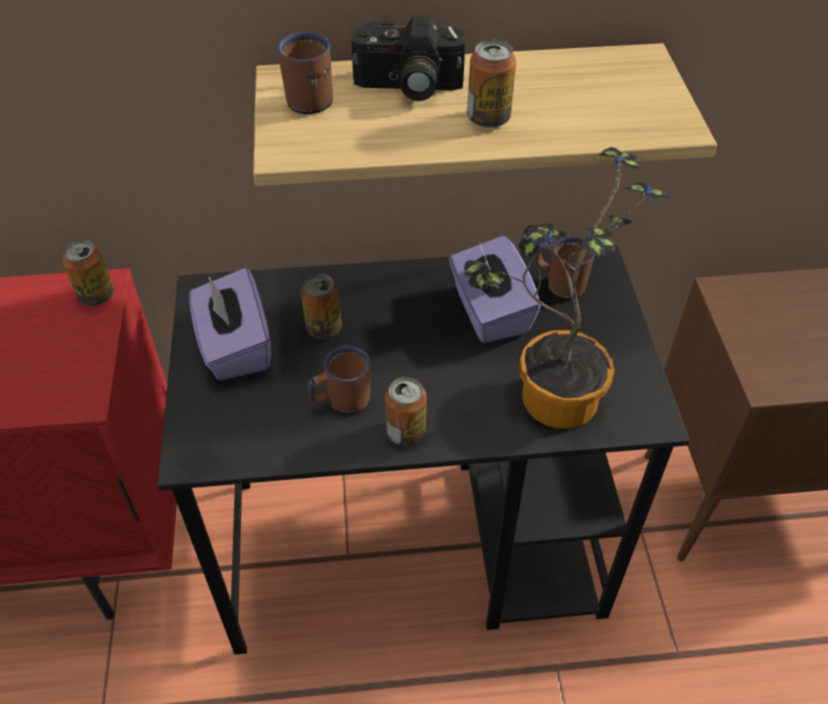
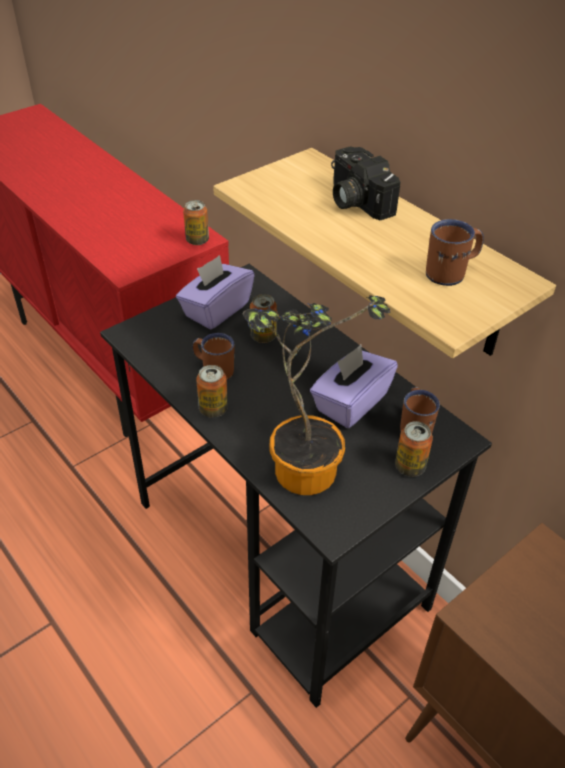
camera: 55 degrees right, 5 degrees down
(312, 96) = (303, 174): brown mug -> brown mug (451, 273)
(488, 118) = (359, 241): can -> can (410, 467)

